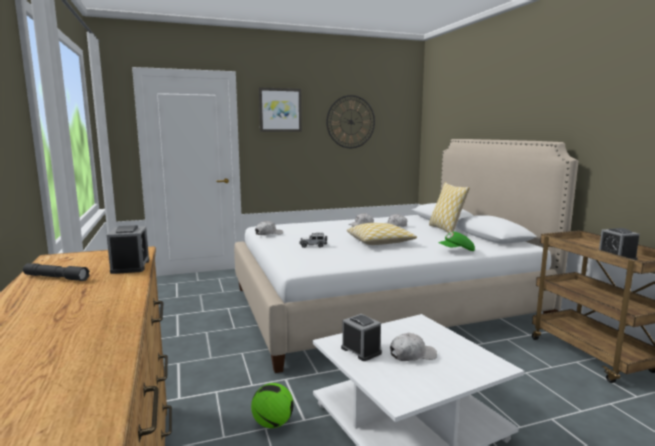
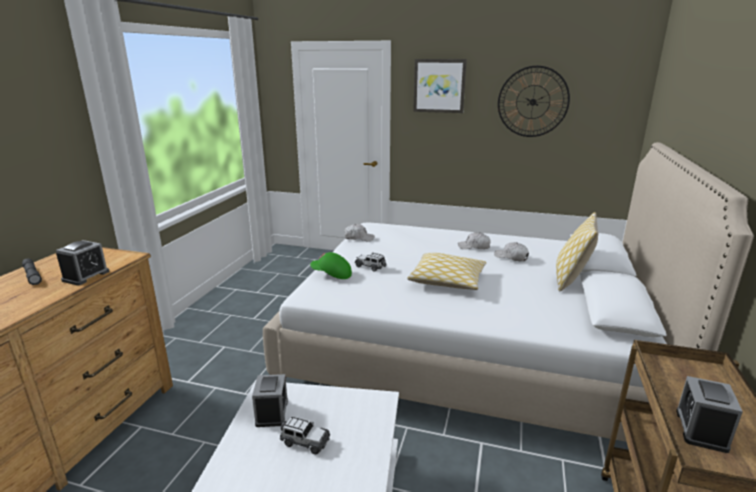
camera: 35 degrees right, 10 degrees up
(272, 423) = (213, 440): football -> none
(412, 355) = (305, 442): white cap -> toy car
(456, 251) = (514, 323): green cap -> green cap (331, 275)

